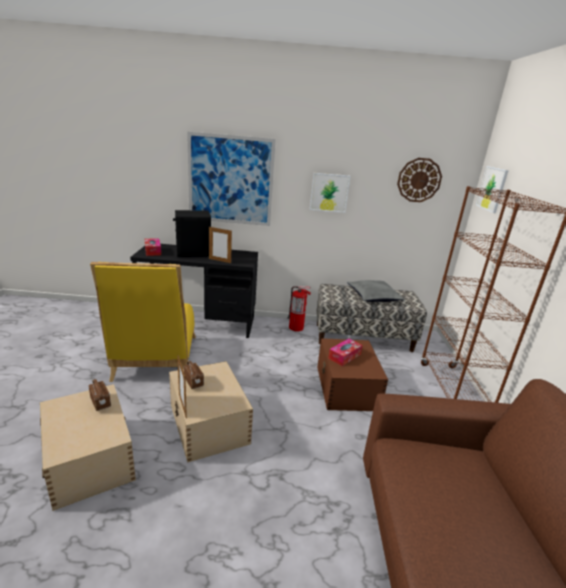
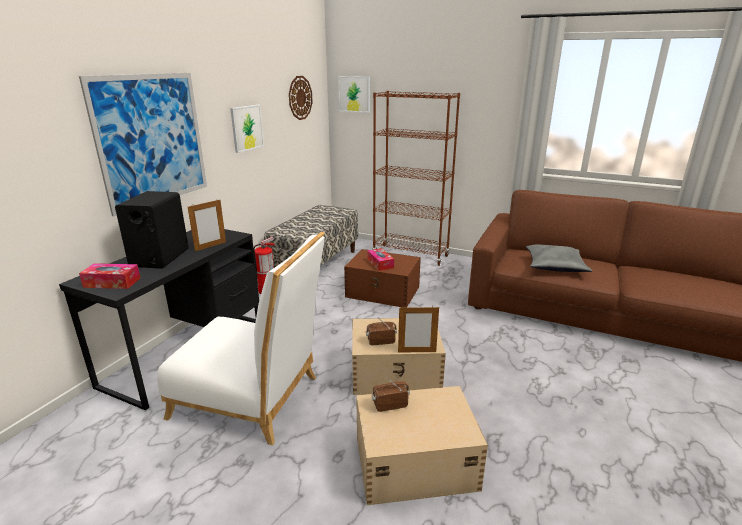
camera: 65 degrees left, 0 degrees up
(155, 361) = (253, 399): yellow chair -> white chair
(373, 297) = (316, 219): grey pillow -> grey pillow (555, 266)

